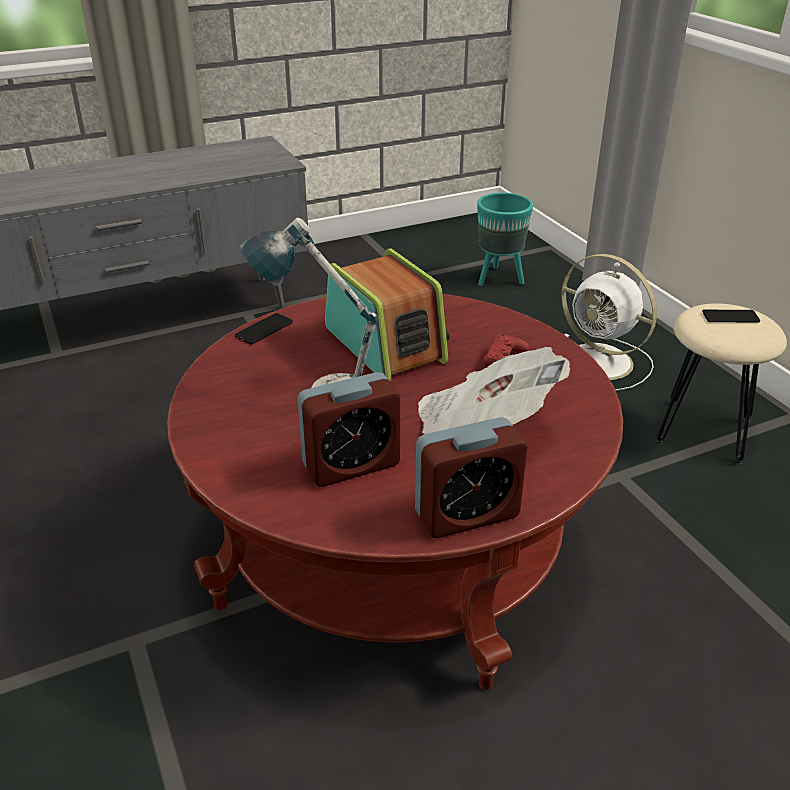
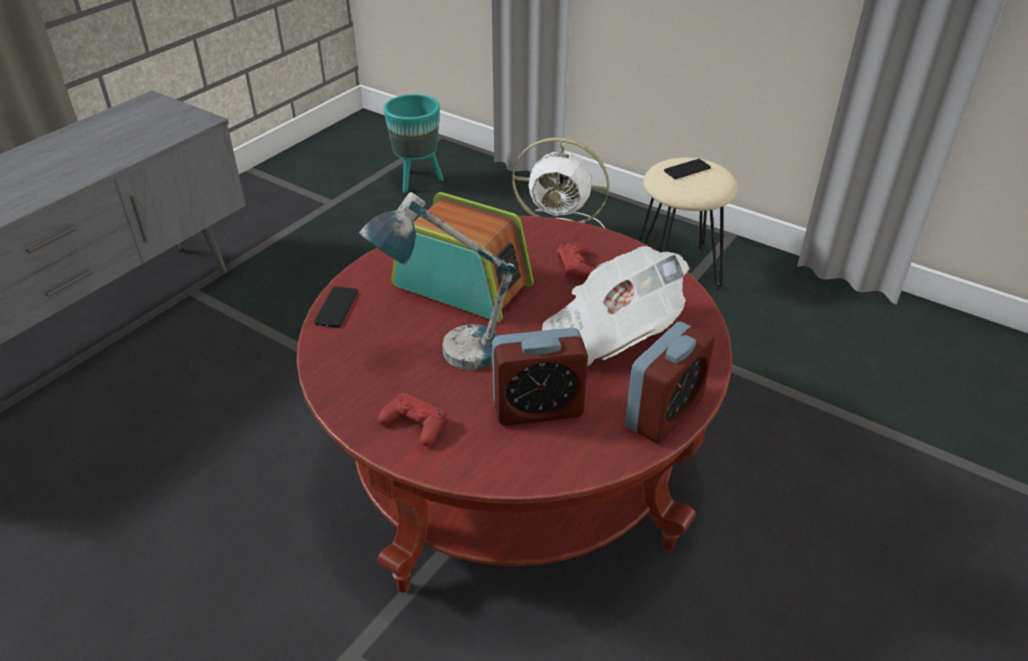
camera: 30 degrees left, 5 degrees up
(235, 438) = (414, 424): none -> red game controller
(351, 465) = (538, 408): alarm clock -> alarm clock turned 45 degrees clockwise

